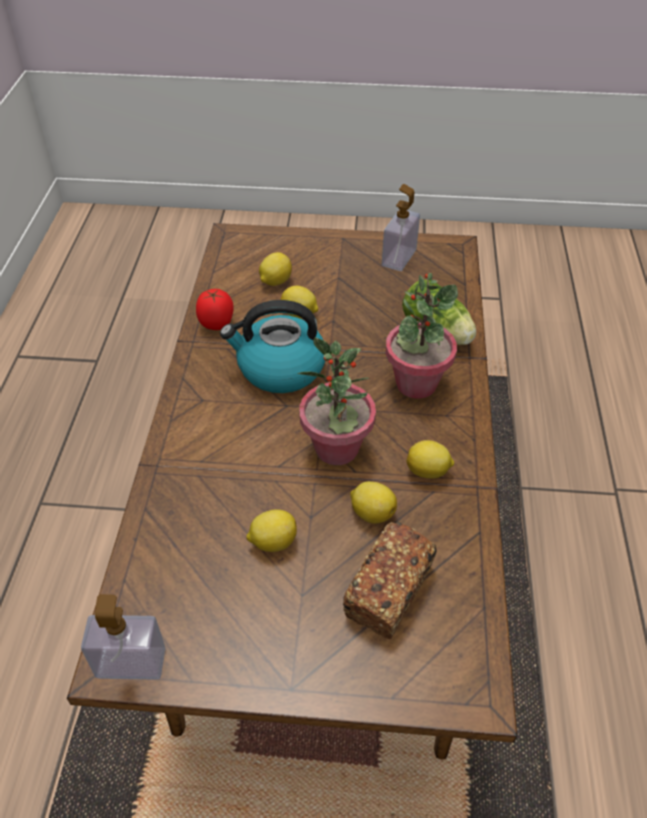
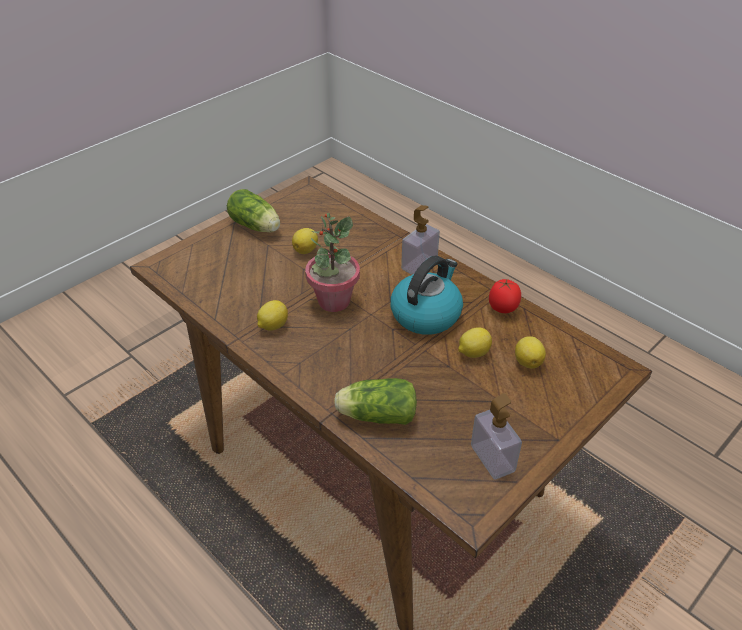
camera: 130 degrees right, 5 degrees down
(131, 663) = (301, 192): soap dispenser -> soap dispenser (419, 264)
(275, 645) = (257, 227): none -> lettuce
(371, 512) = (278, 289): lemon -> none
(389, 591) = (232, 269): bread -> none
(416, 383) = (341, 367): potted plant -> none

